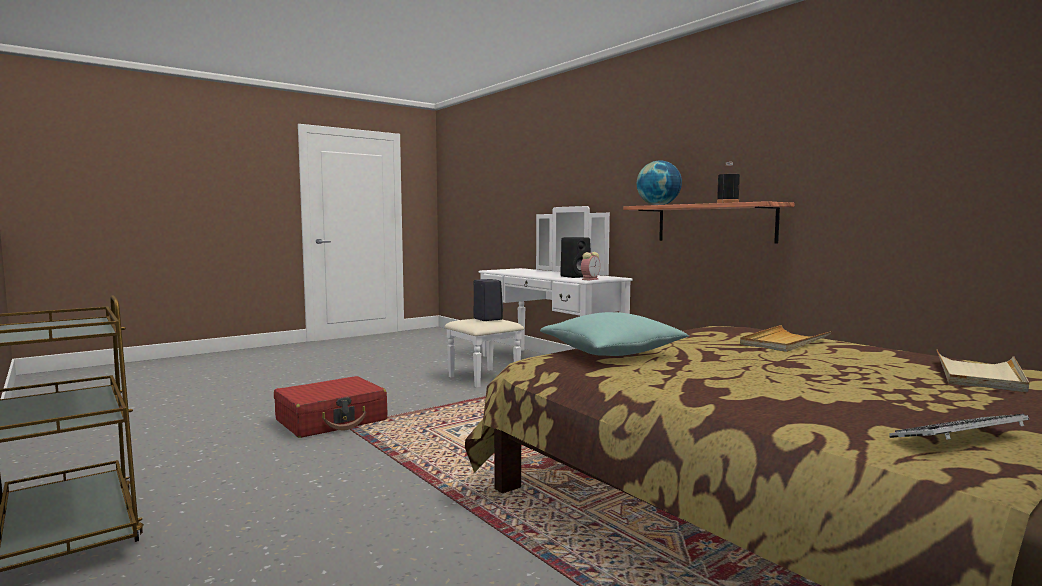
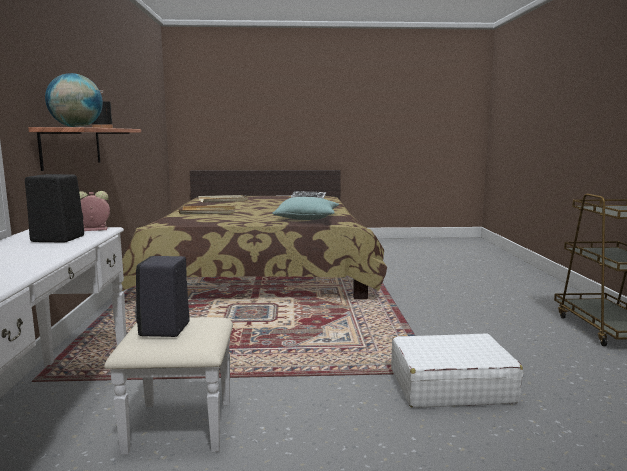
camera: 145 degrees left, 5 degrees up
(332, 421) = (450, 385): red suitcase -> white suitcase

